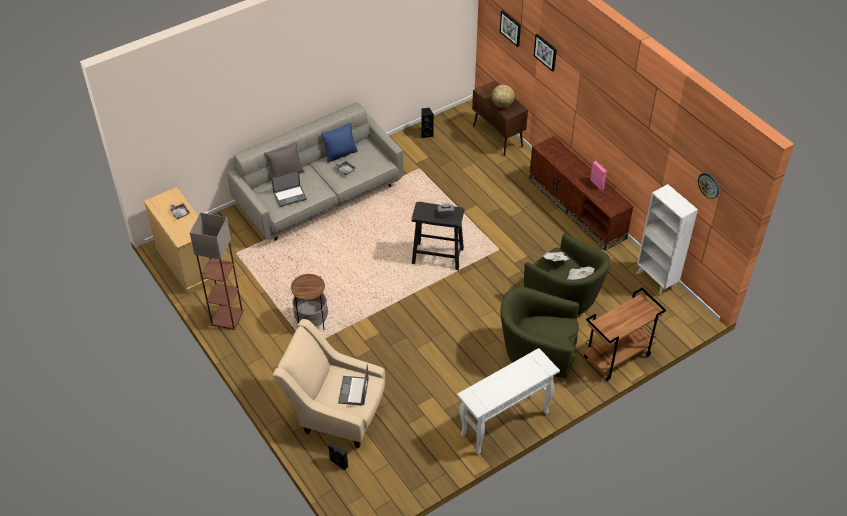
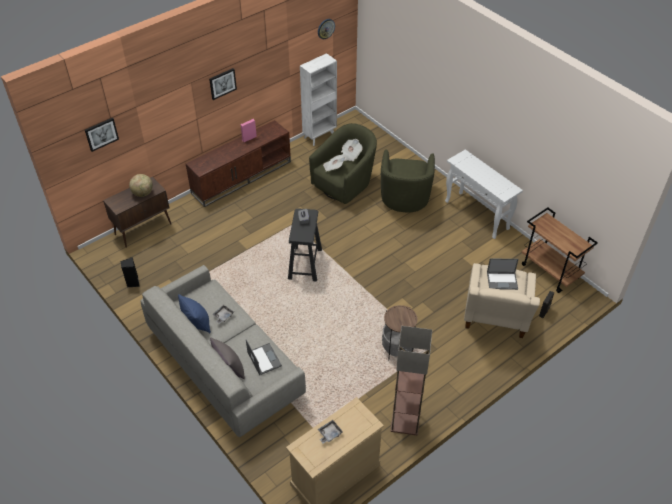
camera: 95 degrees left, 0 degrees up
(545, 52) = (150, 107): picture -> picture (222, 83)
(617, 357) = (400, 157): brown cart -> brown cart (550, 271)

